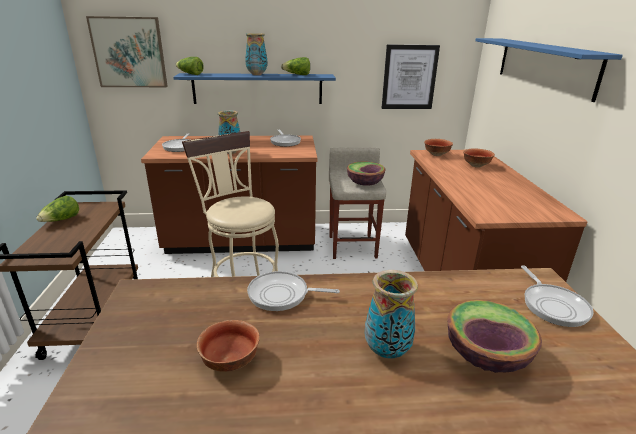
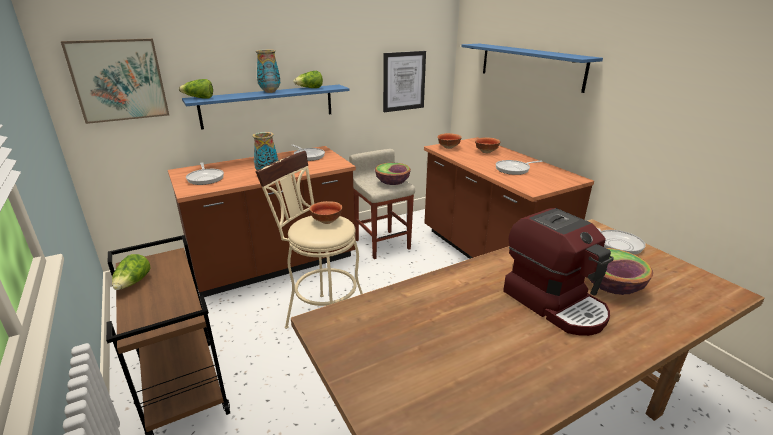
camera: 25 degrees left, 0 degrees up
(229, 360) = (461, 346): bowl -> bowl (326, 221)
(282, 295) = (444, 288): frying pan -> frying pan (514, 169)
(387, 351) = (555, 303): vase -> coffee machine

